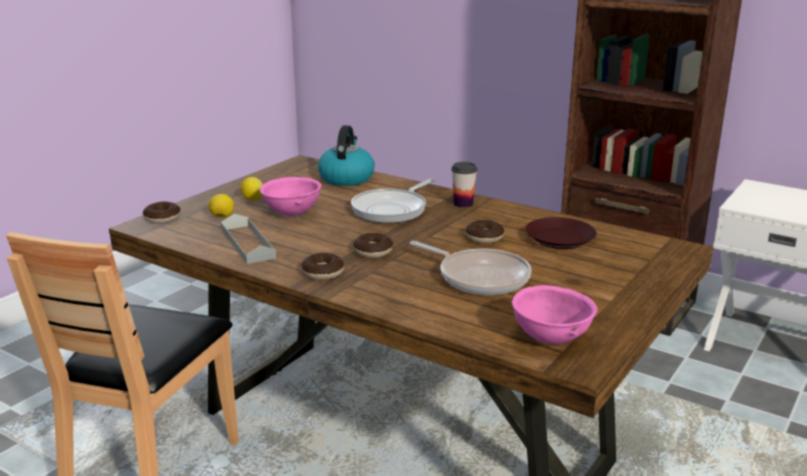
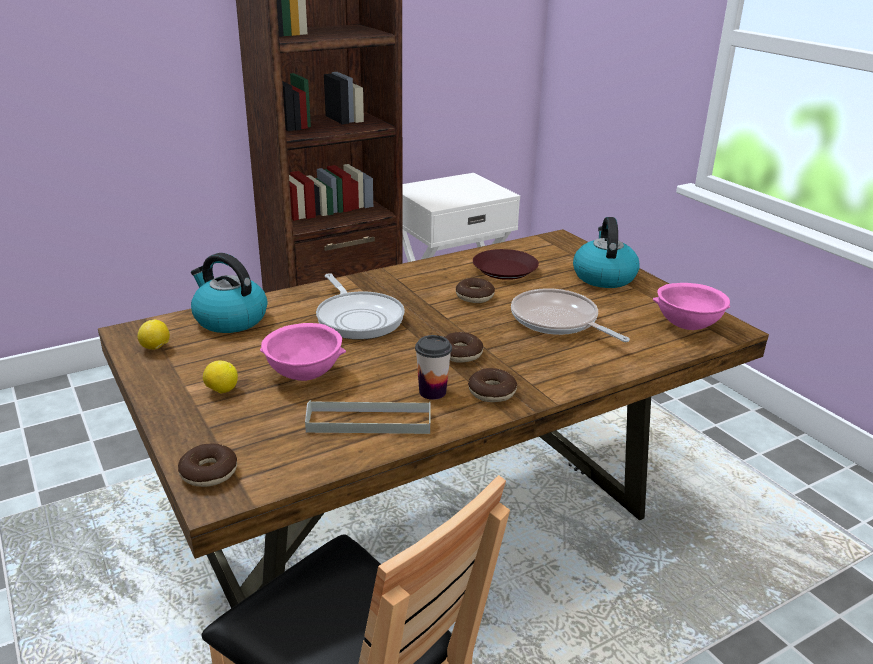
camera: 65 degrees left, 5 degrees up
(222, 217) = (261, 424): lemon -> lemon (156, 348)
(463, 204) = (383, 283): cup -> cup (432, 392)
(479, 277) = (558, 321): frying pan -> frying pan turned 105 degrees counterclockwise
(615, 282) = (603, 276): none -> kettle

